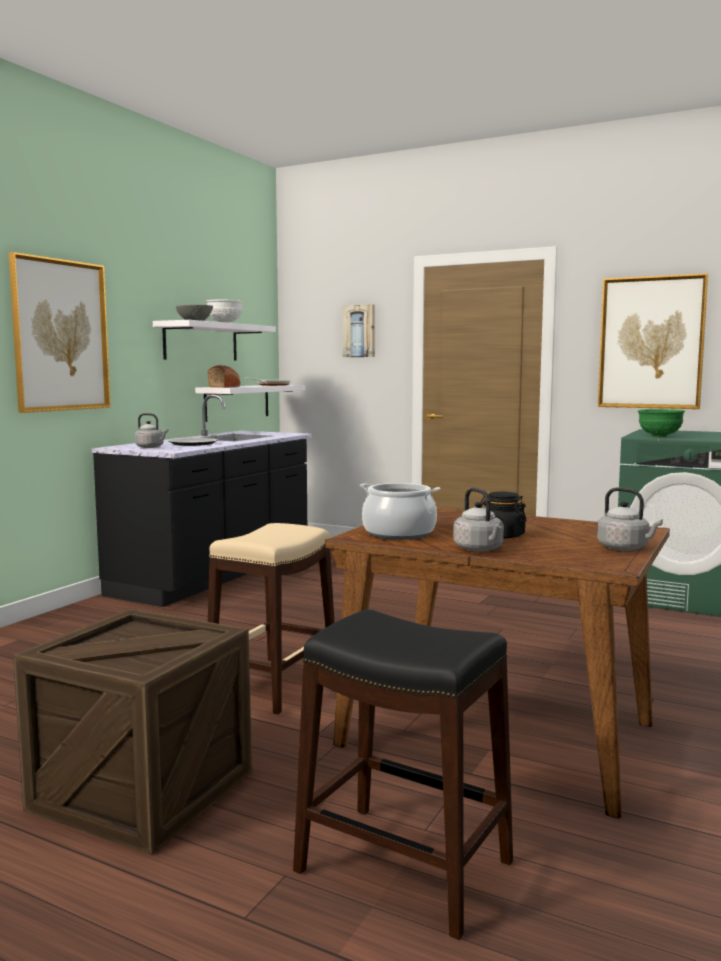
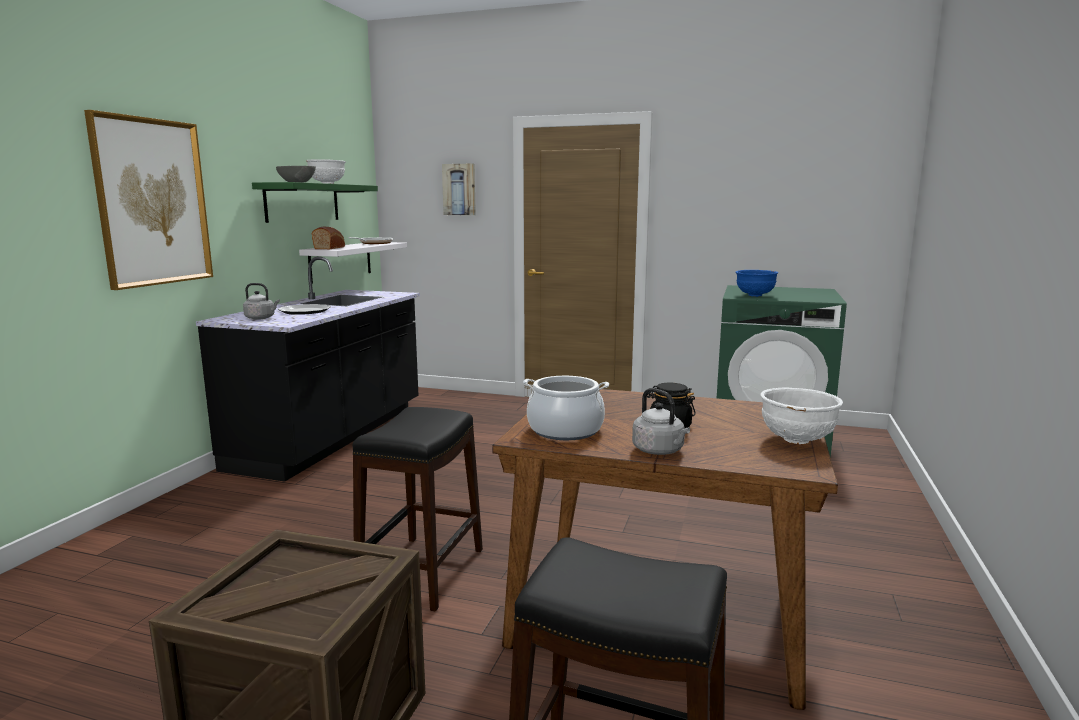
camera: 10 degrees left, 5 degrees up
(201, 342) = (302, 202): white shelf -> green shelf
(273, 684) = (421, 572): beige stool -> black stool
(625, 548) = (797, 440): grey kettle -> white bowl
(651, 343) = (738, 205): picture -> none
(659, 436) = (754, 295): green bowl -> blue bowl

